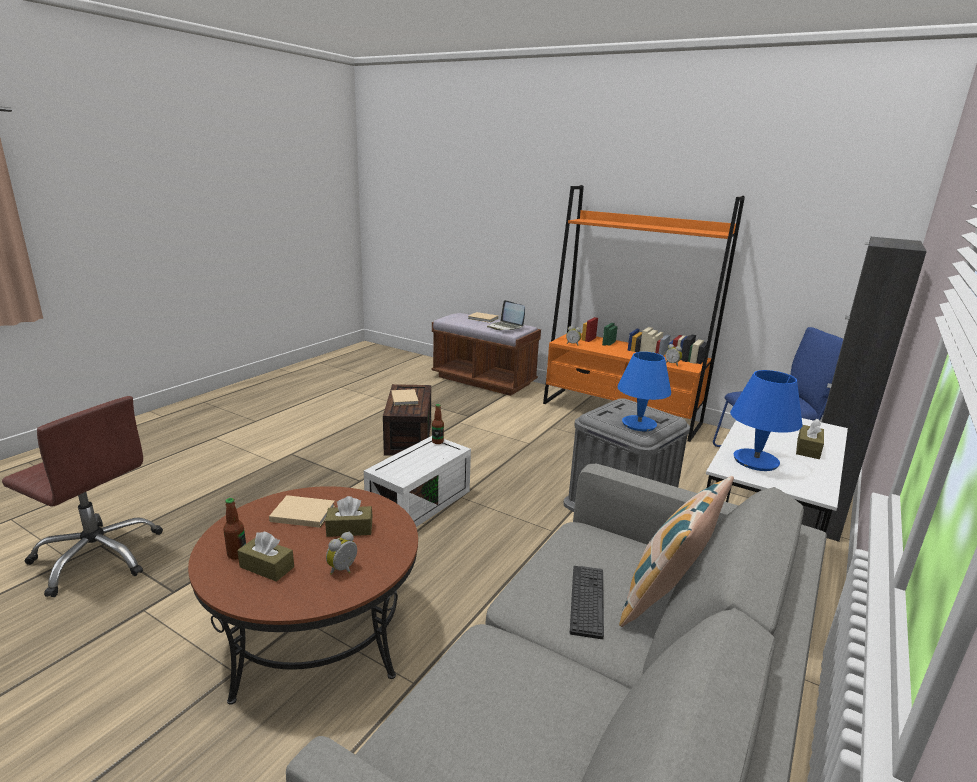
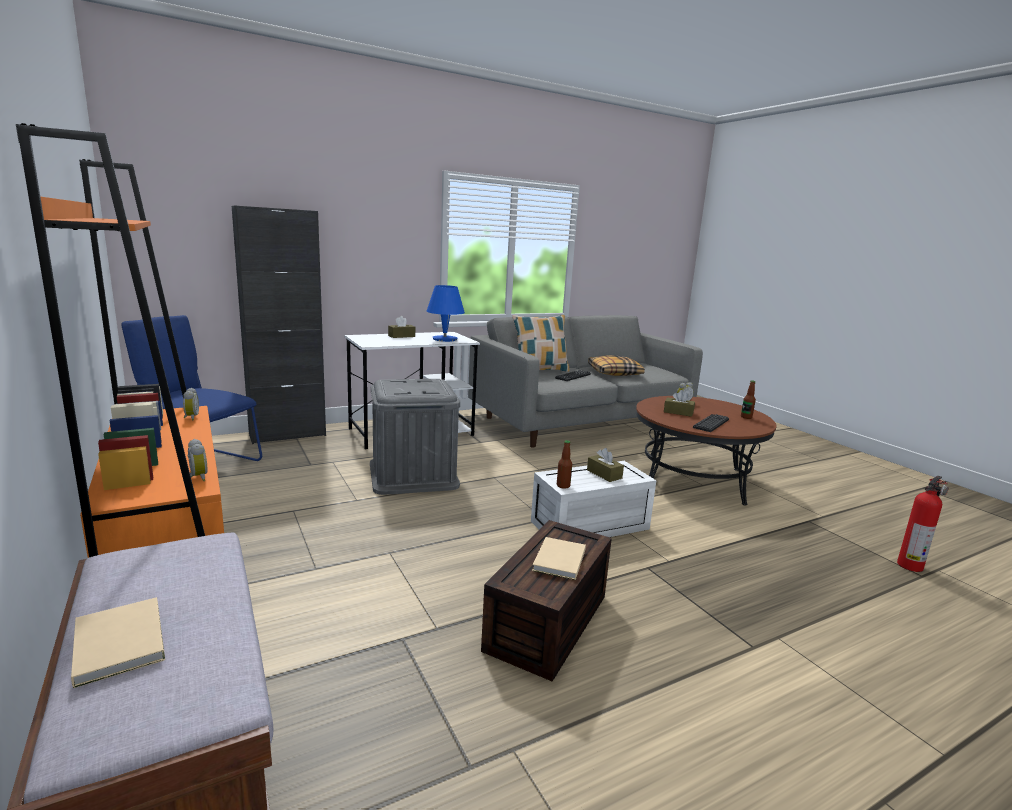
camera: 150 degrees left, 5 degrees down
(98, 556) = (910, 565): brown office chair -> fire extinguisher
(267, 567) = (726, 411): brown tissue box -> brown tissue box (604, 474)
(302, 513) = (711, 423): beige book -> keyboard
(505, 327) = (177, 566): laptop -> none
(535, 681) = (614, 373): none -> pillow
(639, 424) = (424, 382): blue table lamp -> none

